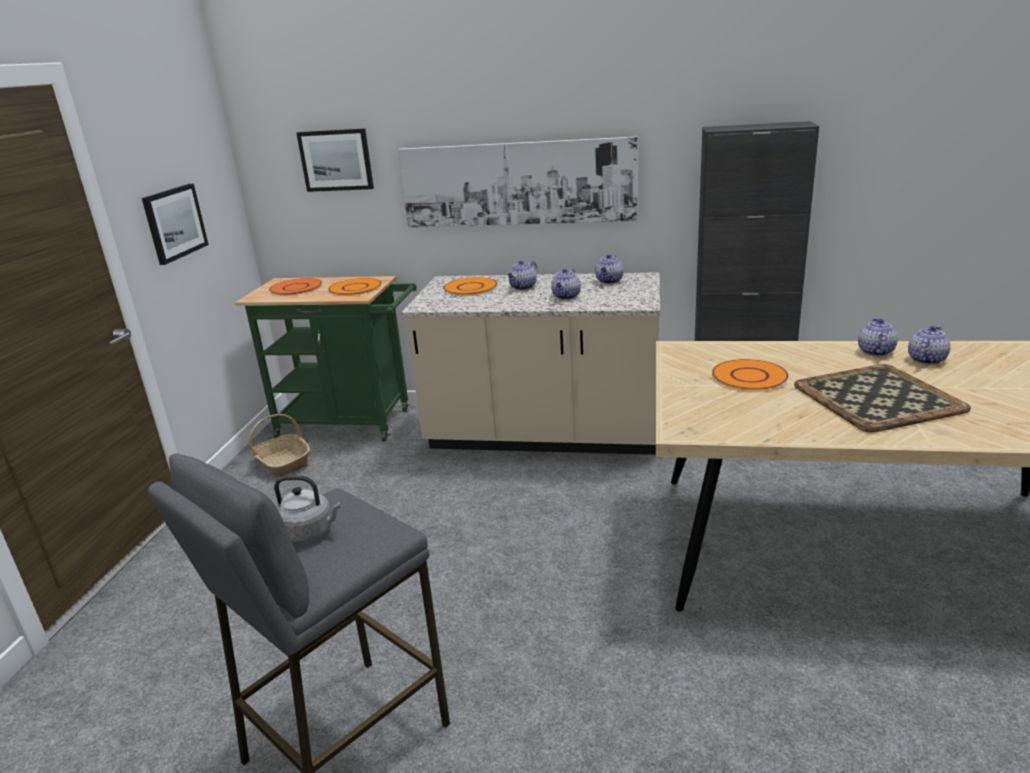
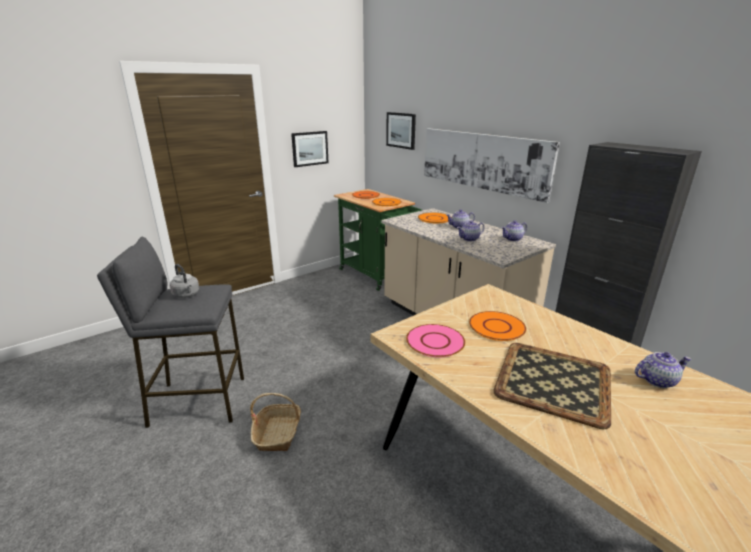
camera: 40 degrees right, 0 degrees up
(282, 463) = (328, 281): basket -> basket (278, 433)
(729, 417) = (435, 341): none -> pink plate
(875, 352) = (624, 355): teapot -> none

